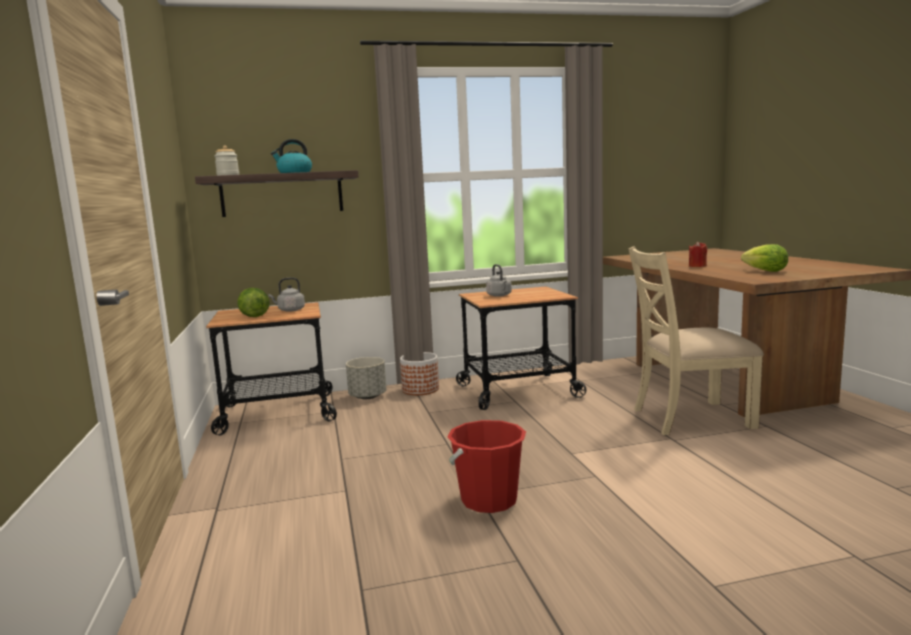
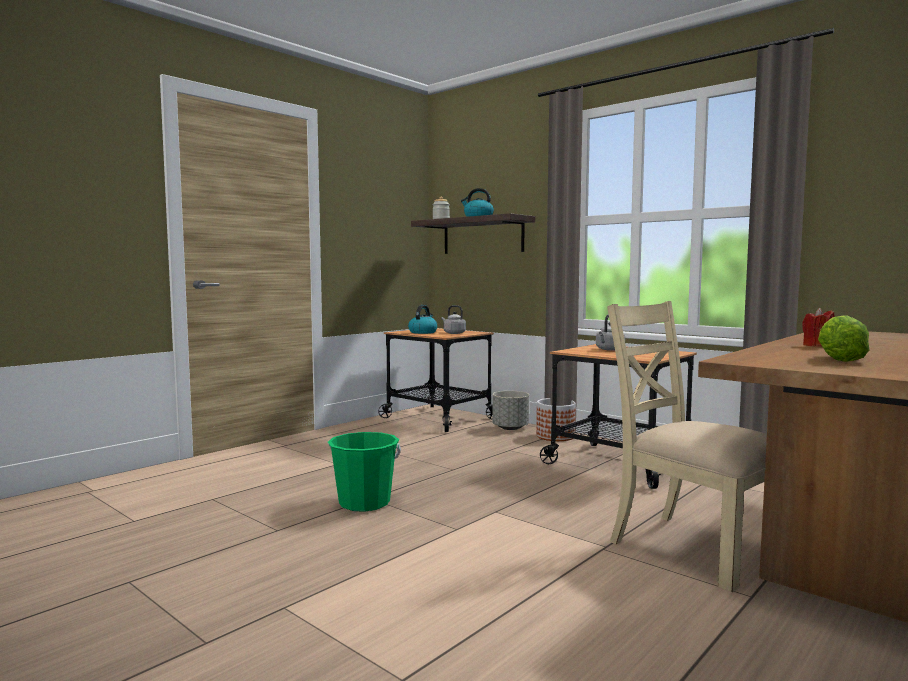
camera: 55 degrees right, 5 degrees down
(254, 316) = (423, 332): lettuce -> kettle
(489, 500) = (364, 503): red bucket -> green bucket

